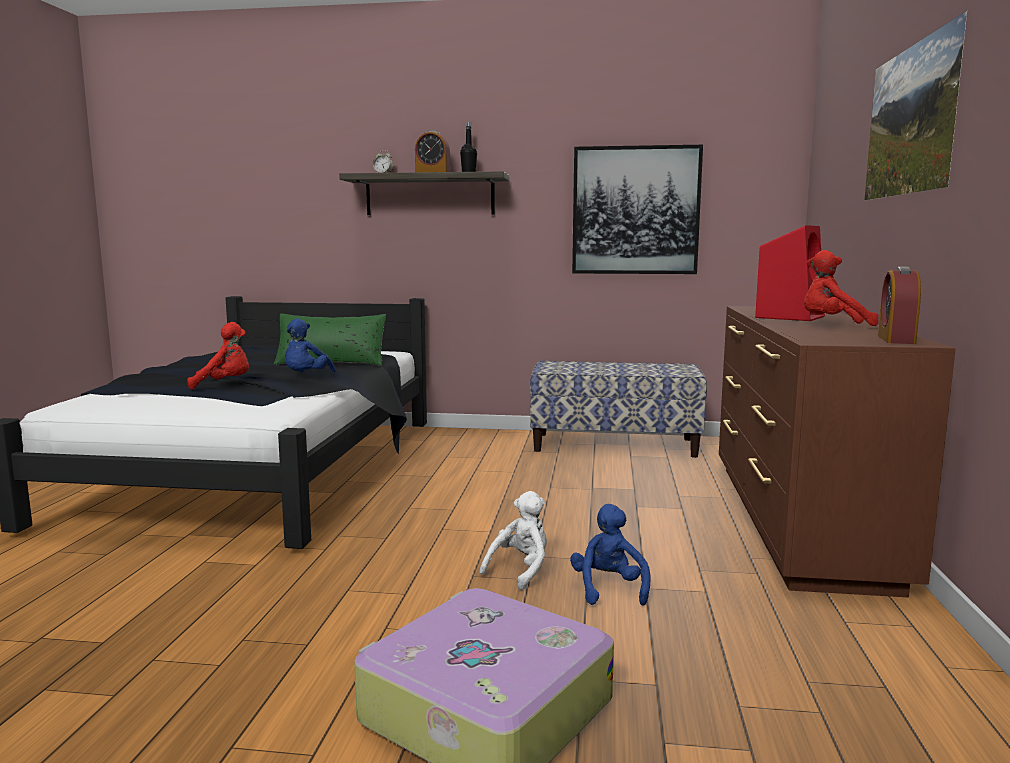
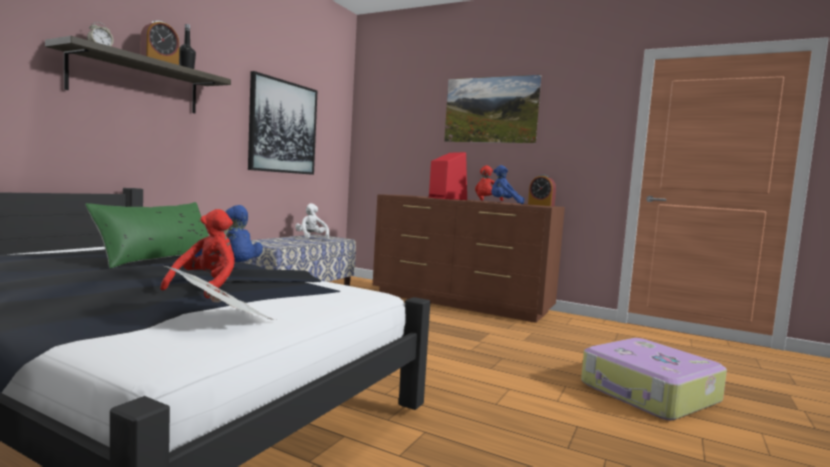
camera: 70 degrees left, 5 degrees down
(139, 401) = (221, 321): none -> newspaper
(520, 570) = (489, 357): white plush toy -> white plush toy (311, 238)
(608, 589) = (522, 346): blue plush toy -> blue plush toy (504, 203)

